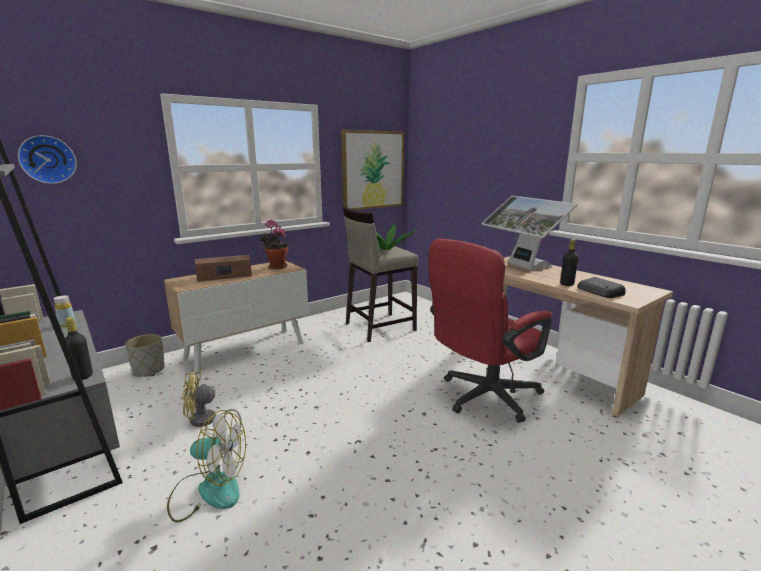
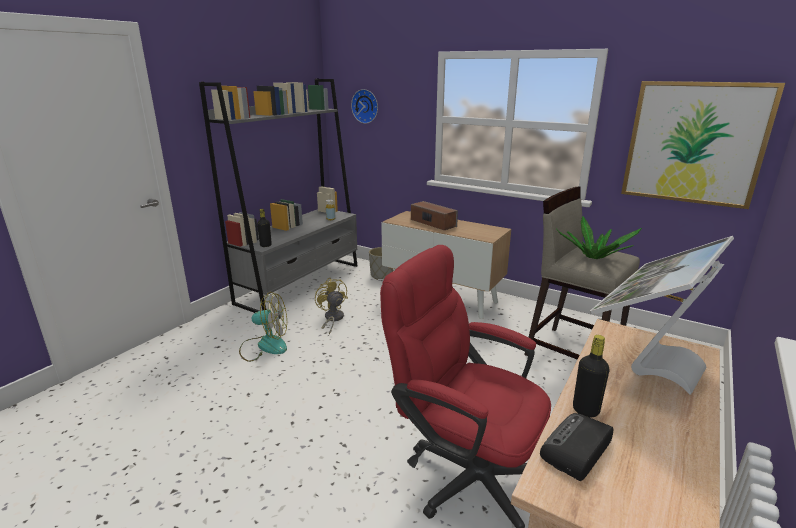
camera: 70 degrees right, 5 degrees up
(208, 490) = (264, 346): fan -> fan turned 75 degrees counterclockwise
(276, 267) = (482, 231): potted plant -> none

